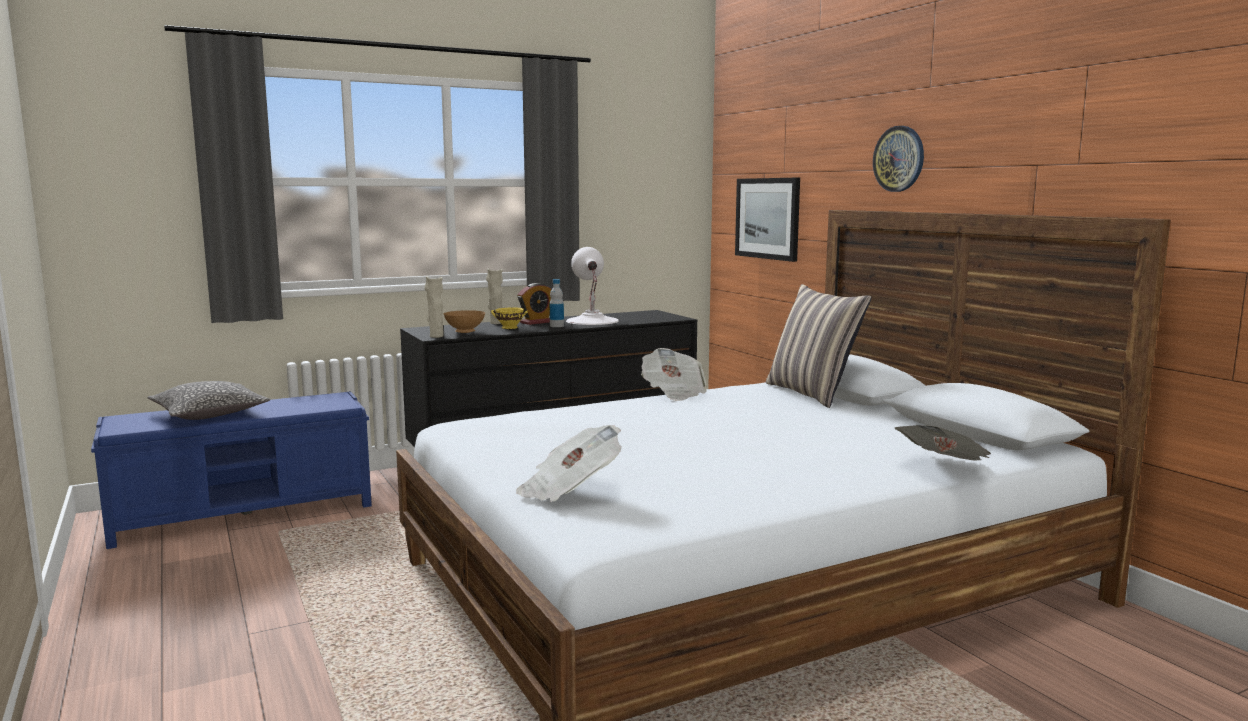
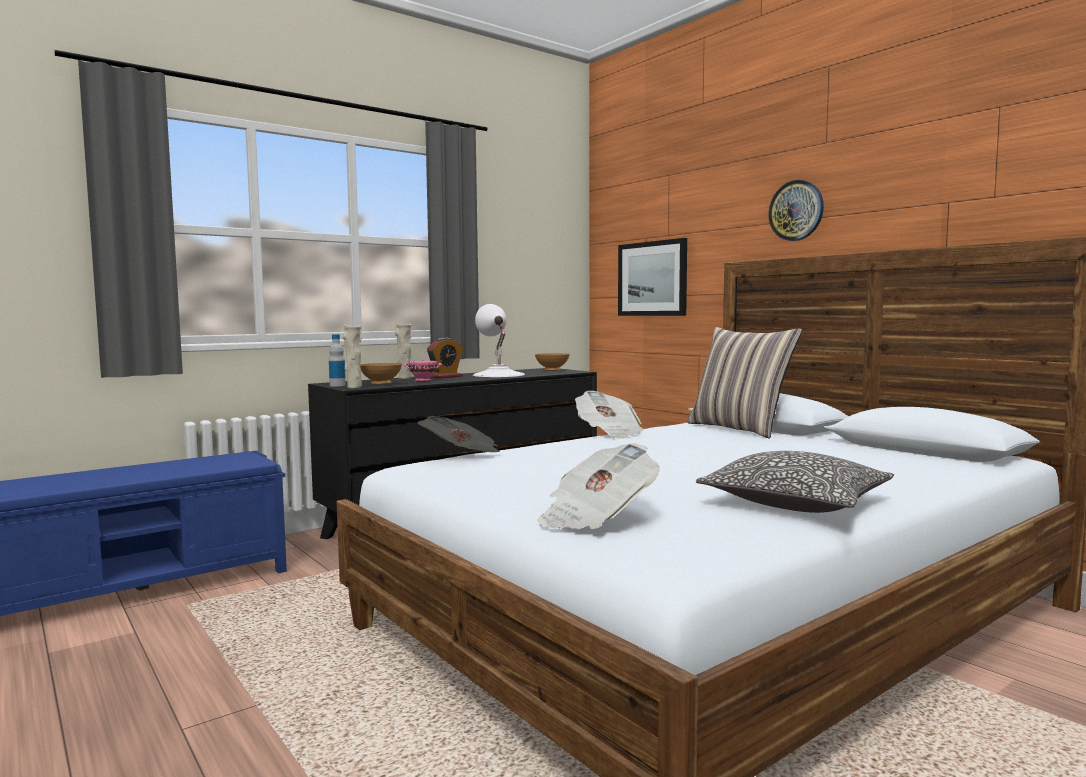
camera: 10 degrees left, 5 degrees down
(209, 414) = (101, 476): pillow -> pillow (795, 503)
(509, 328) = (422, 380): yellow bowl -> pink bowl
(557, 326) = (469, 378): bottle -> bottle (337, 385)
(654, 316) = (553, 371): none -> brown bowl
(943, 468) = (944, 478): newspaper -> newspaper (463, 458)

